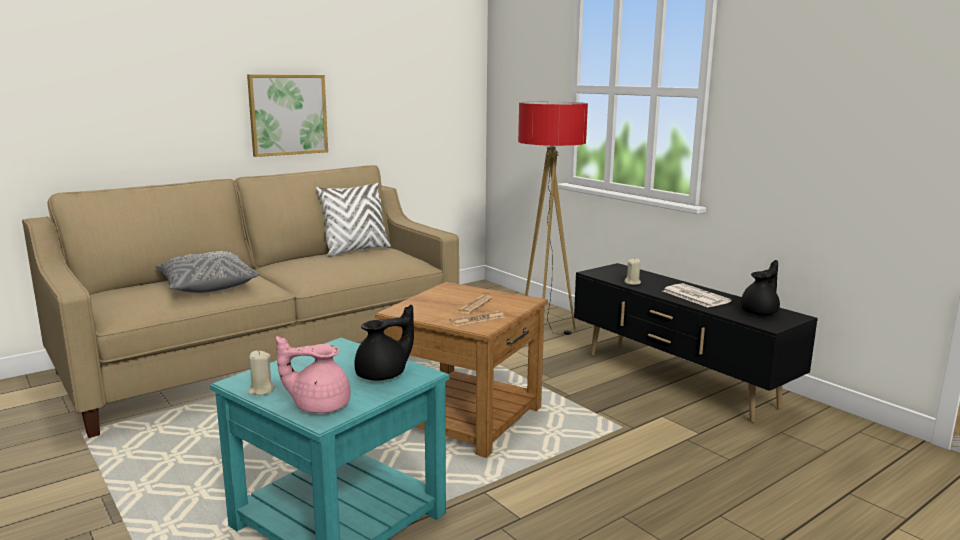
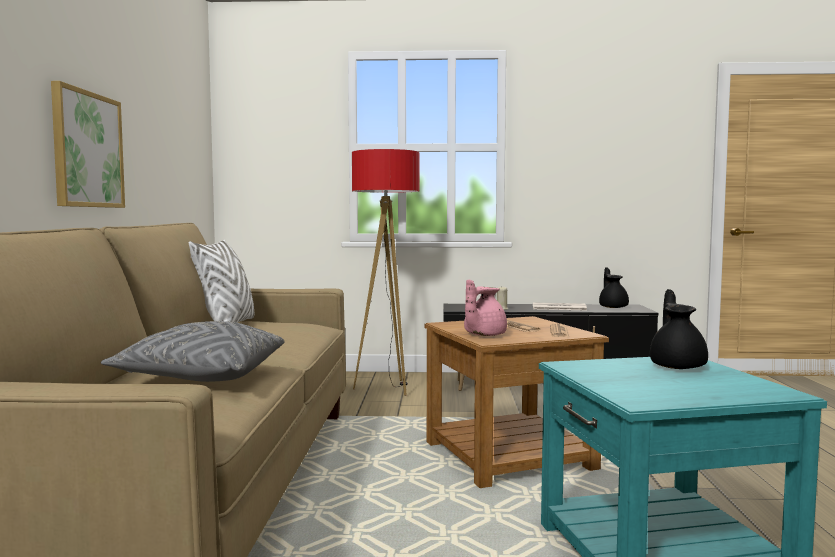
camera: 50 degrees left, 10 degrees down
(261, 390) = (680, 399): beige candle -> none
(319, 405) = (745, 389): pink teapot -> pink teapot (483, 335)

